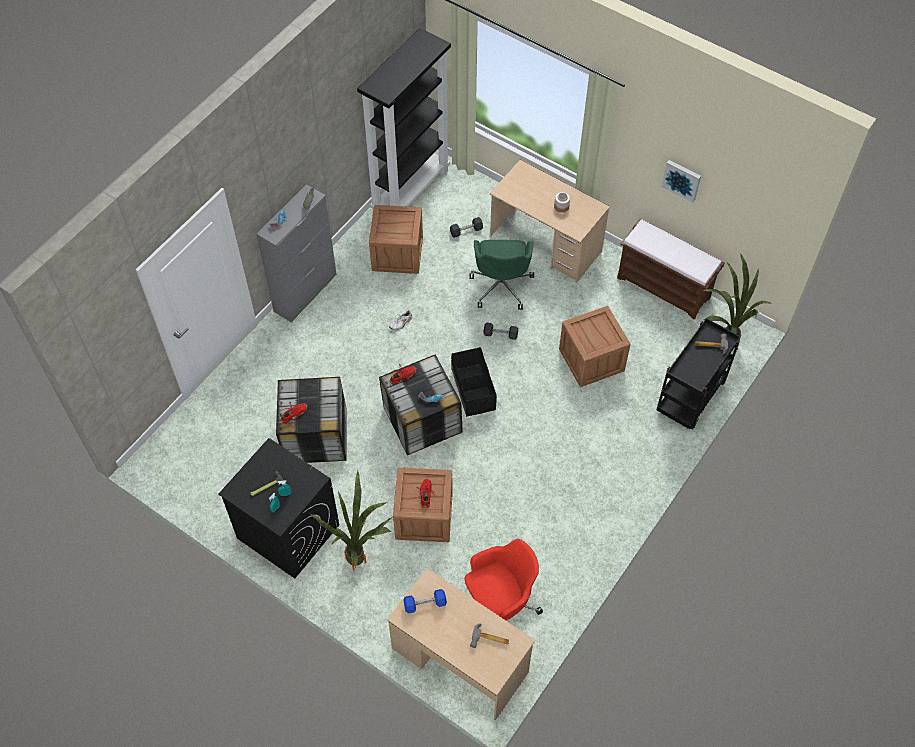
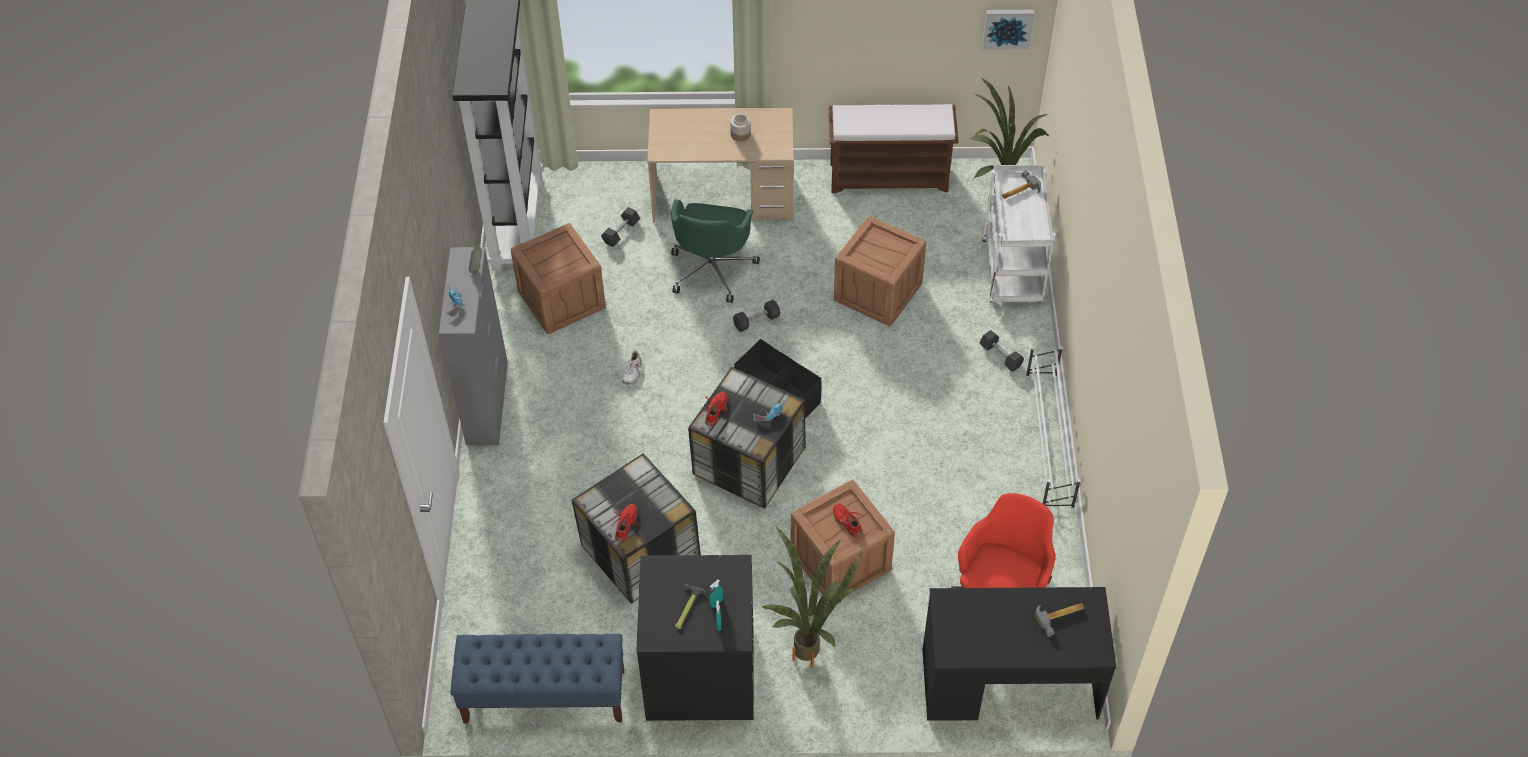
camera: 35 degrees left, 5 degrees down
(195, 487) = (544, 696): none -> blue bench
(425, 604) = (961, 625): blue dumbbell -> none
(459, 660) = (1009, 684): beige desk -> black desk
(501, 285) = (712, 269): green office chair -> green office chair turned 45 degrees clockwise
(618, 523) = (1048, 441): none -> white shoe rack
(635, 449) = (1000, 356): none -> grey dumbbell
(682, 180) = (877, 25): picture -> picture (1007, 27)
(690, 399) = (1012, 273): black cart -> white cart

